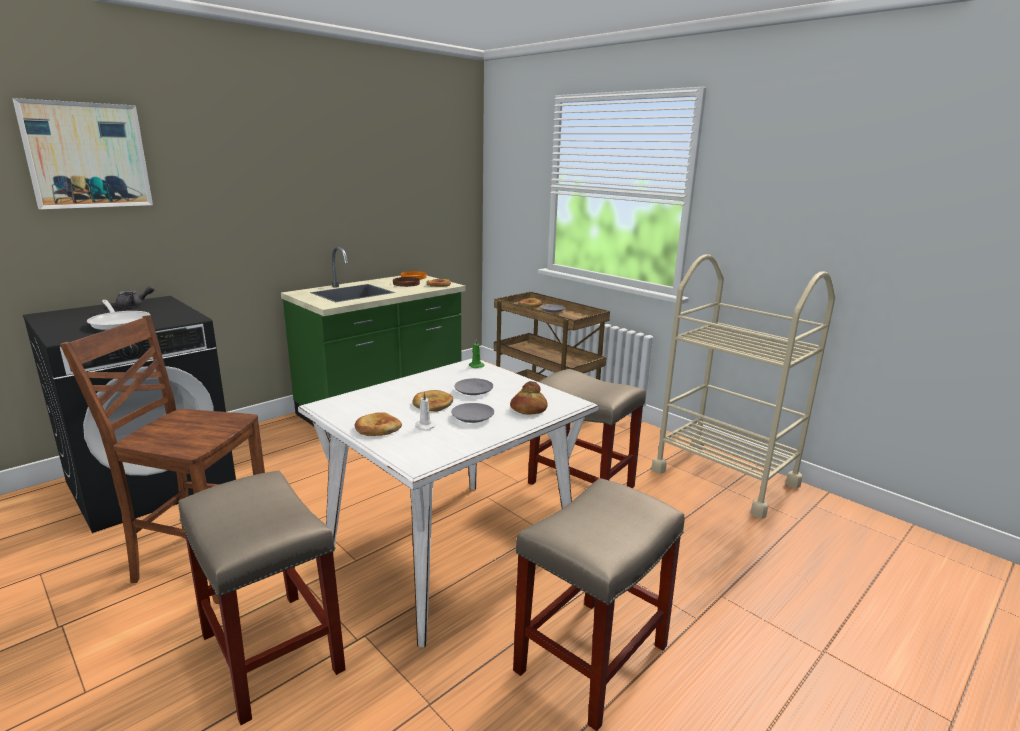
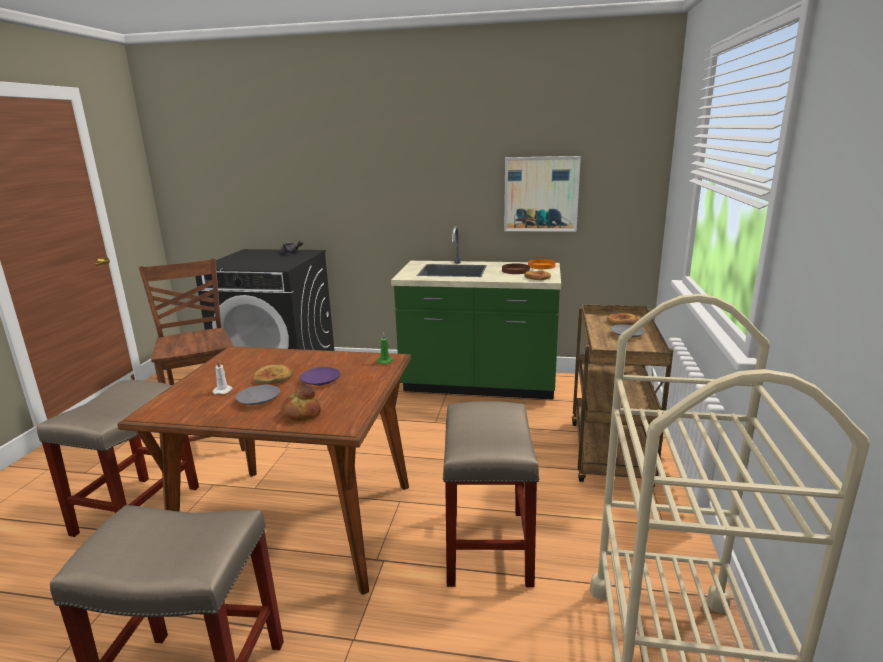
camera: 55 degrees right, 0 degrees up
(87, 155) = (284, 146): picture -> picture (541, 194)
(119, 322) = (252, 262): frying pan -> none
(377, 428) = (206, 379): bread -> none
(452, 551) = (301, 524): white dining table -> brown dining table
(474, 391) = (321, 381): grey plate -> purple plate

